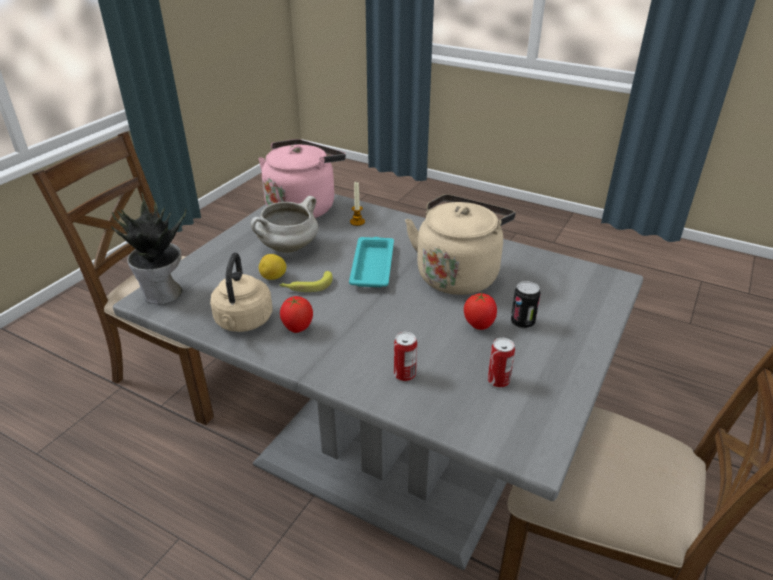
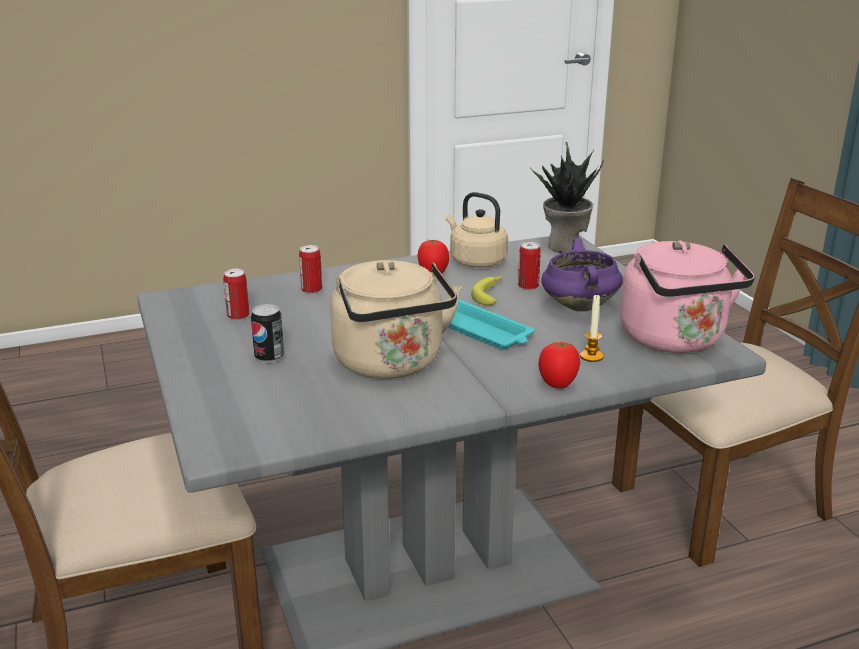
camera: 130 degrees right, 10 degrees down
(274, 277) = (528, 286): lemon -> can
(288, 248) = (578, 306): white cooking pot -> purple cooking pot
(479, 325) = (304, 337): tomato -> tomato (558, 385)

